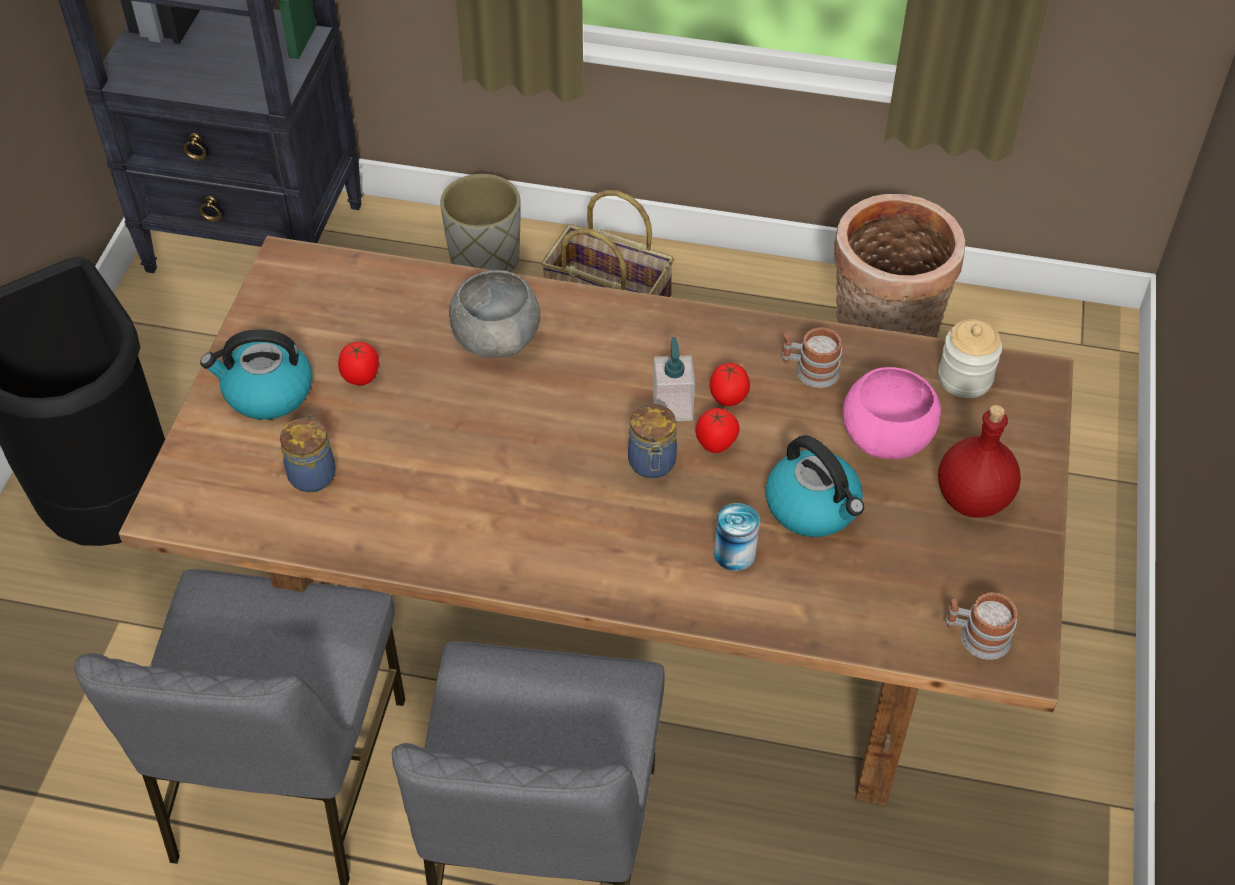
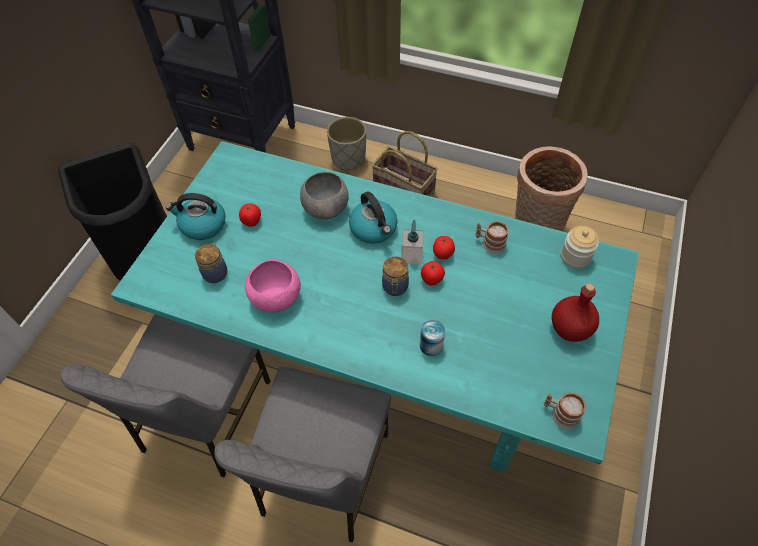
camera: 10 degrees right, 5 degrees up
(612, 627) = (379, 356): brown dining table -> turquoise dining table
(813, 507) = (479, 323): kettle -> kettle (374, 229)
(885, 437) = (525, 286): pink bowl -> pink bowl (275, 297)

